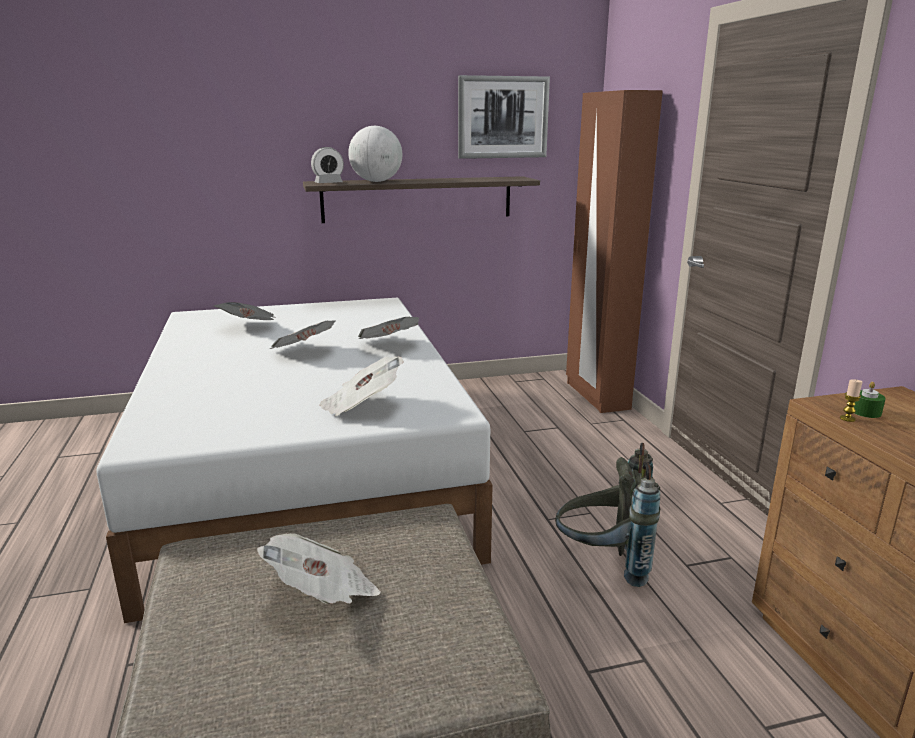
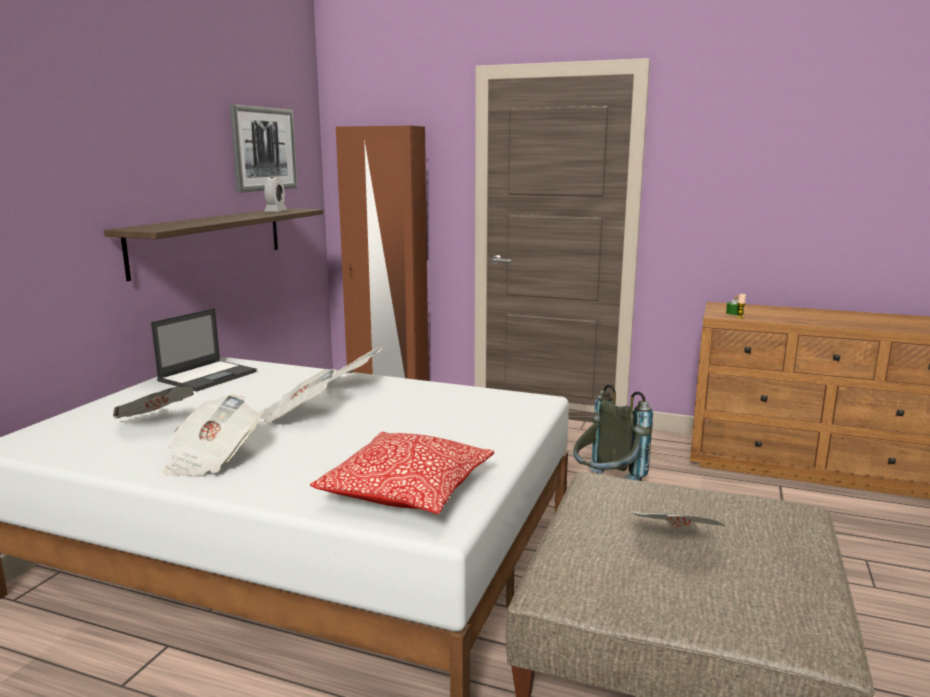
camera: 55 degrees left, 5 degrees down
(190, 421) = (407, 491): none -> pillow
(328, 183) = (158, 227): alarm clock -> alarm clock (276, 211)
(352, 309) = (208, 376): none -> laptop
(361, 406) = (479, 423): newspaper -> newspaper (210, 459)
(376, 181) = (196, 222): globe -> none

